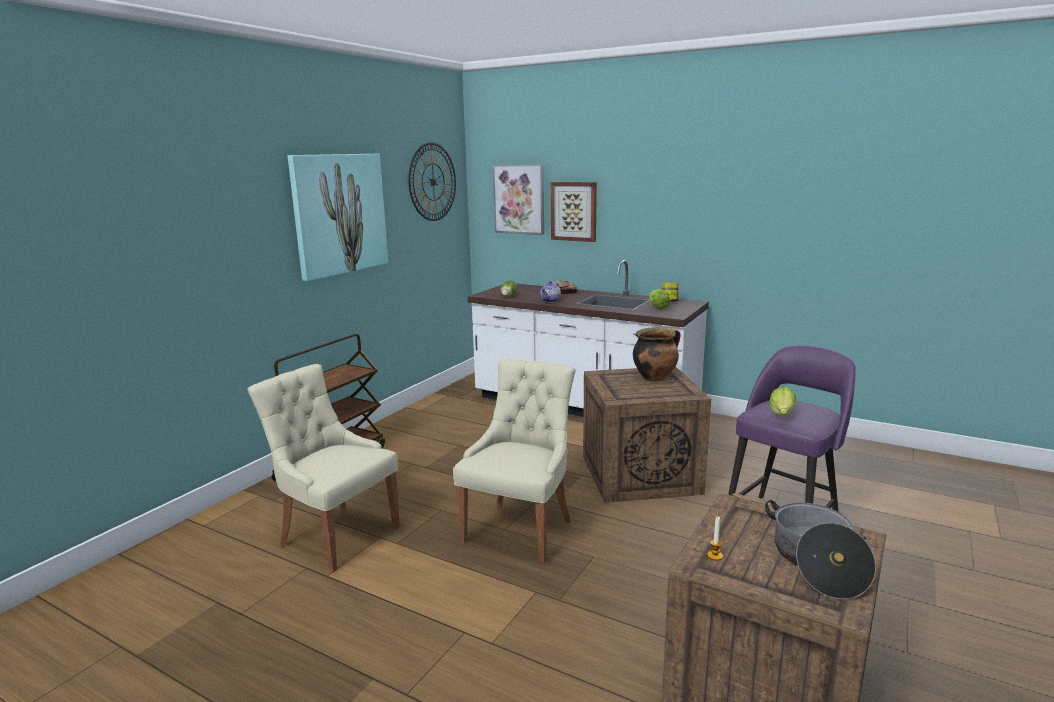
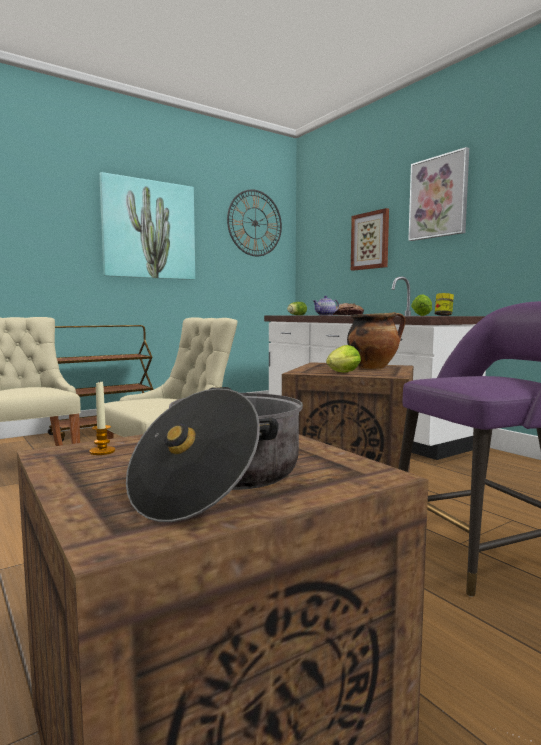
camera: 25 degrees right, 10 degrees down
(519, 199) = (330, 238): picture -> picture (438, 197)
(782, 416) = (458, 379): lettuce -> lettuce (341, 373)

